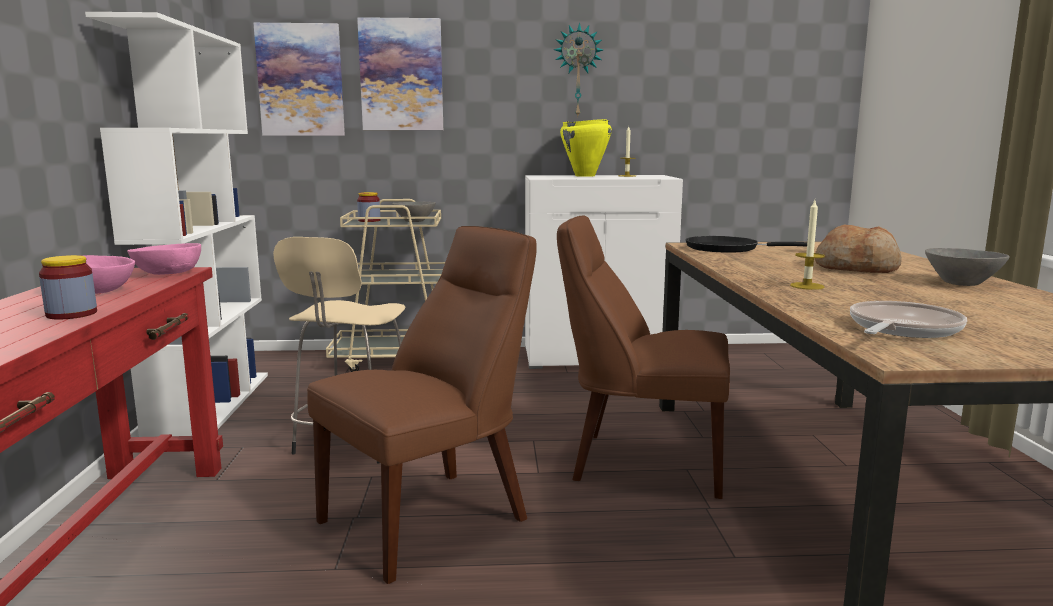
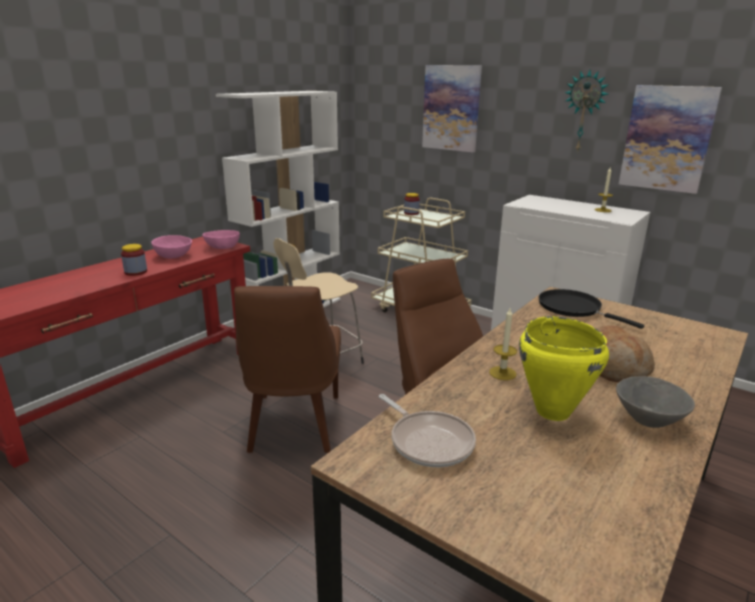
camera: 40 degrees right, 10 degrees up
(300, 80) = (391, 108): picture -> picture (667, 138)
(414, 221) = (436, 219): grey bowl -> none
(432, 518) = (293, 426): brown chair -> brown chair turned 90 degrees clockwise
(585, 176) = (567, 204): yellow cooking pot -> yellow cooking pot (552, 412)
(901, 329) = (428, 441): frying pan -> frying pan turned 60 degrees clockwise

